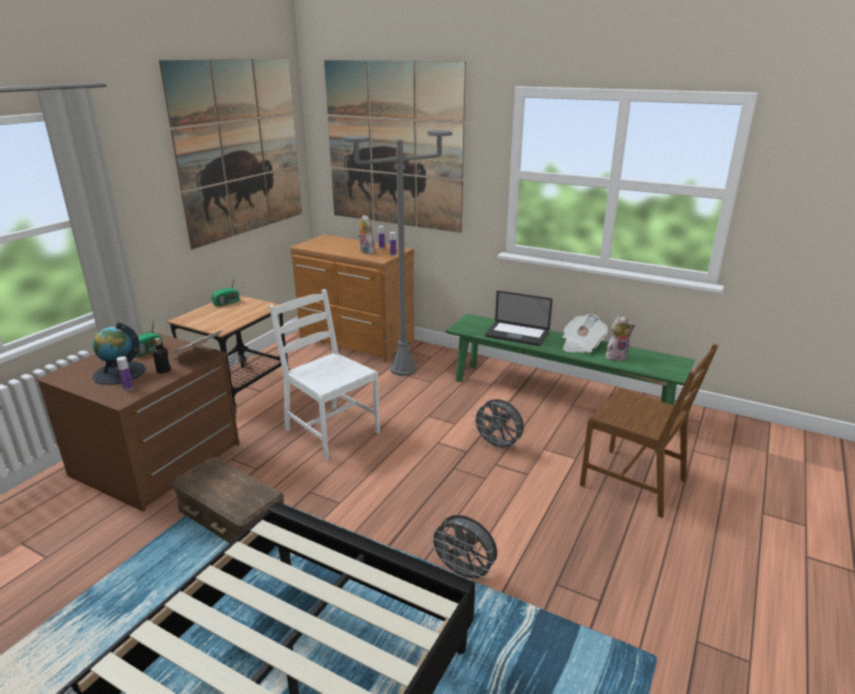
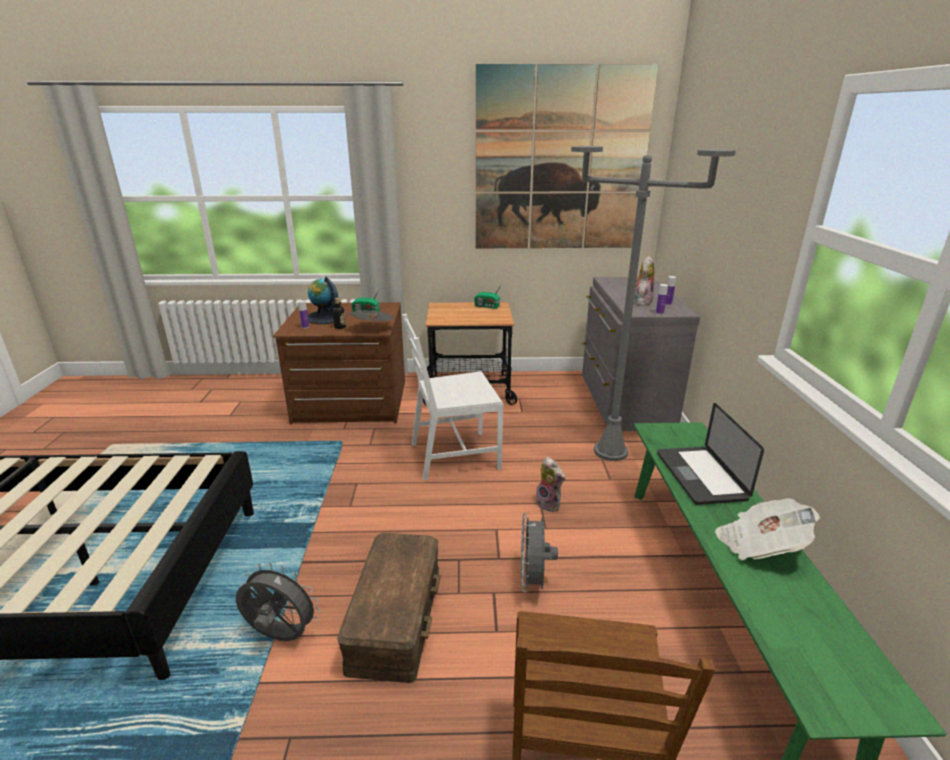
camera: 60 degrees right, 0 degrees up
(230, 516) = (302, 460): brown storage box -> brown storage box (394, 616)
(330, 431) = (453, 456): white chair -> white chair turned 120 degrees counterclockwise
(355, 342) = (623, 404): brown dresser -> grey dresser
(393, 146) = (717, 175): picture -> none
(464, 573) = (280, 636): grey fan -> grey fan turned 105 degrees clockwise
(616, 356) = (778, 598): plush toy -> plush toy (549, 504)

